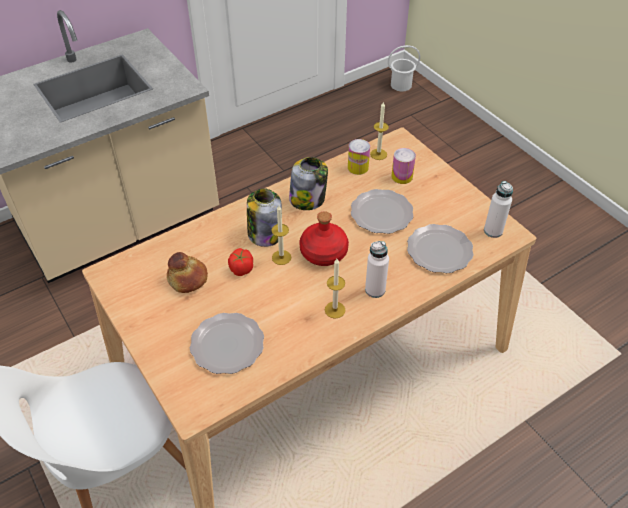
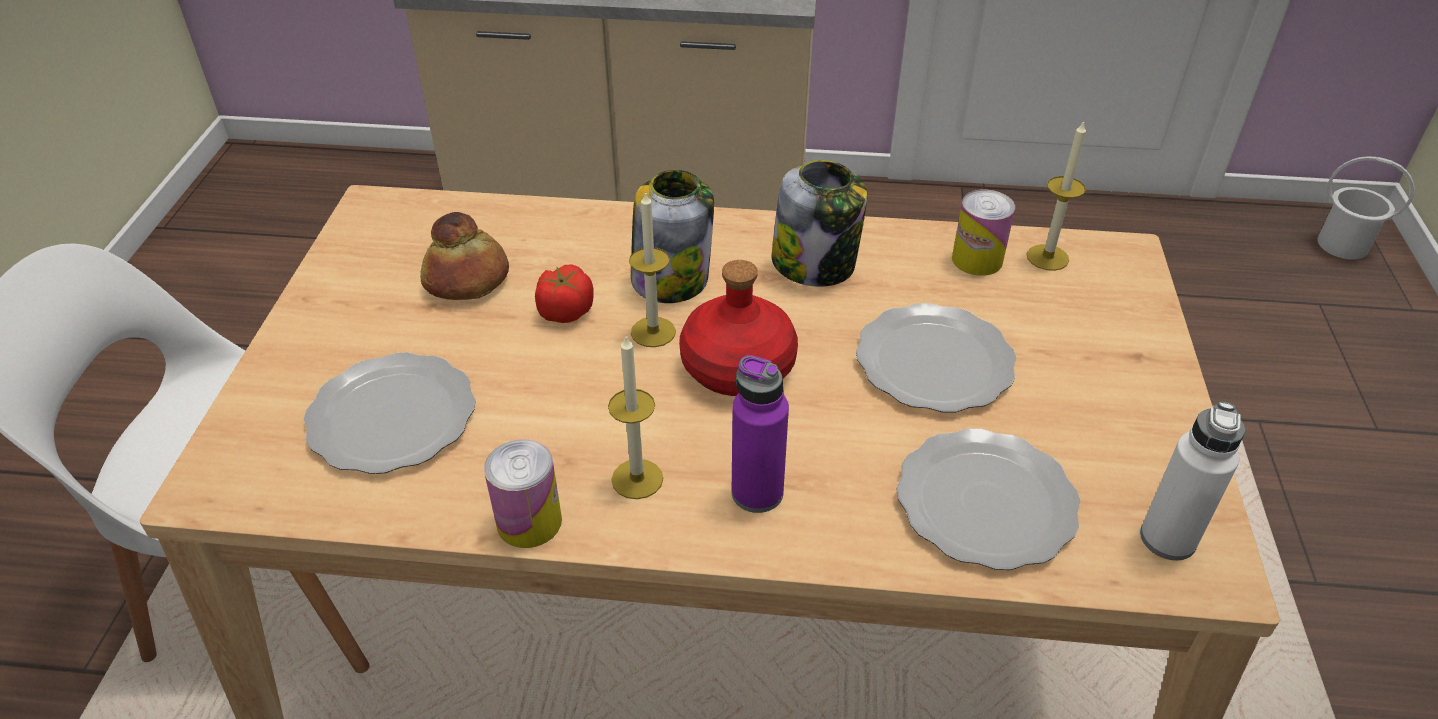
camera: 40 degrees right, 5 degrees down
(375, 290) = (757, 493): white bottle -> purple bottle
(402, 176) = (1055, 319): can -> can (529, 521)

